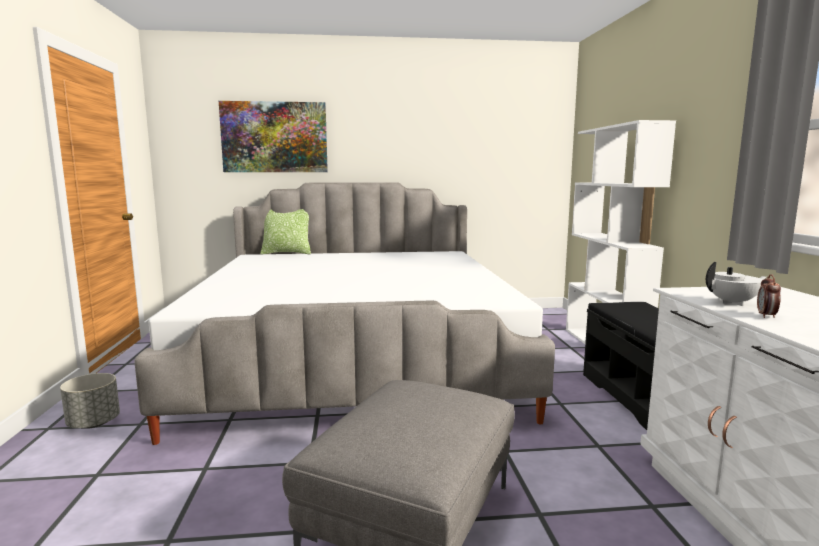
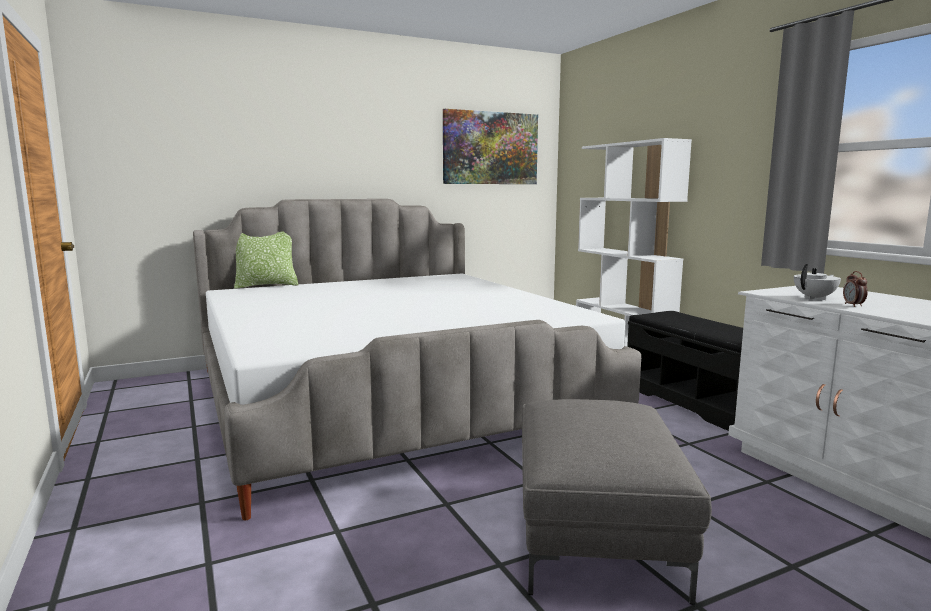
camera: 20 degrees left, 0 degrees up
(94, 423) = (135, 512): grey planter -> none
(274, 137) = (239, 144): picture -> picture (490, 148)

